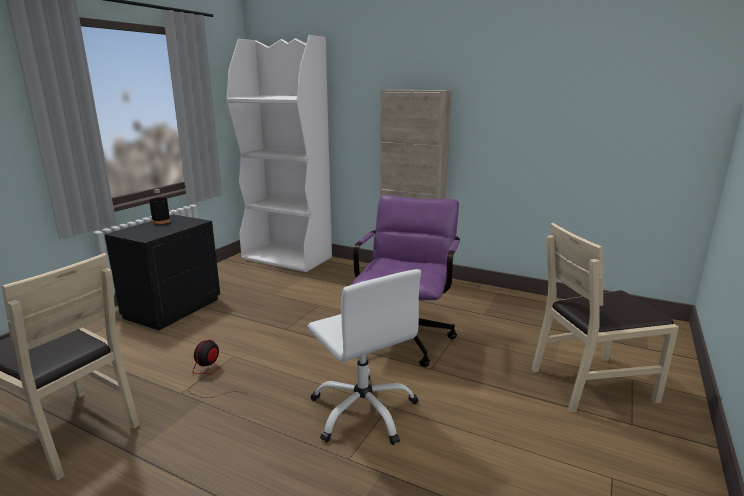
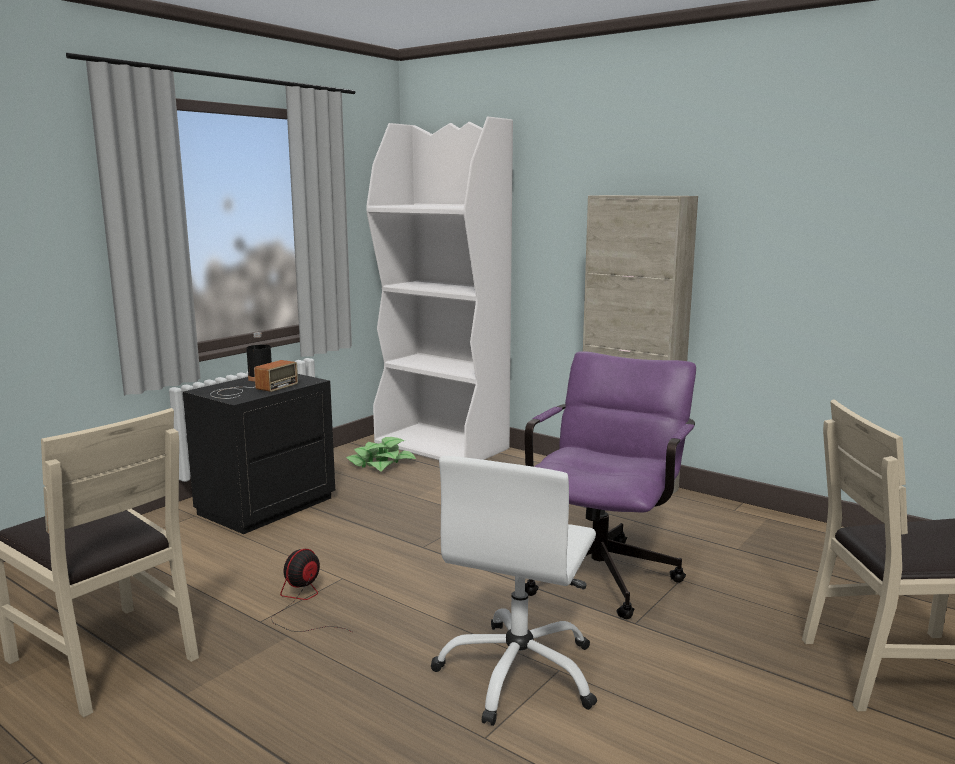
camera: 10 degrees right, 5 degrees down
(156, 230) = (251, 390): none -> radio
(248, 273) = (380, 464): none -> potted plant
(364, 411) = (519, 673): white office chair -> white office chair turned 45 degrees clockwise

